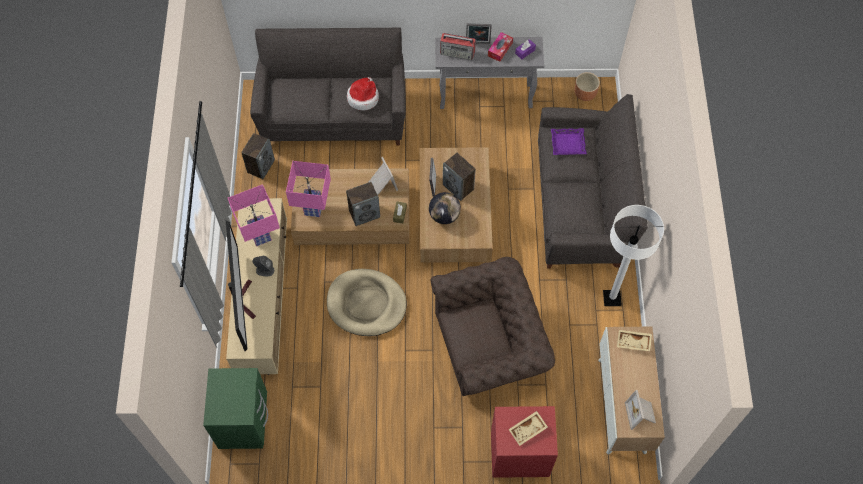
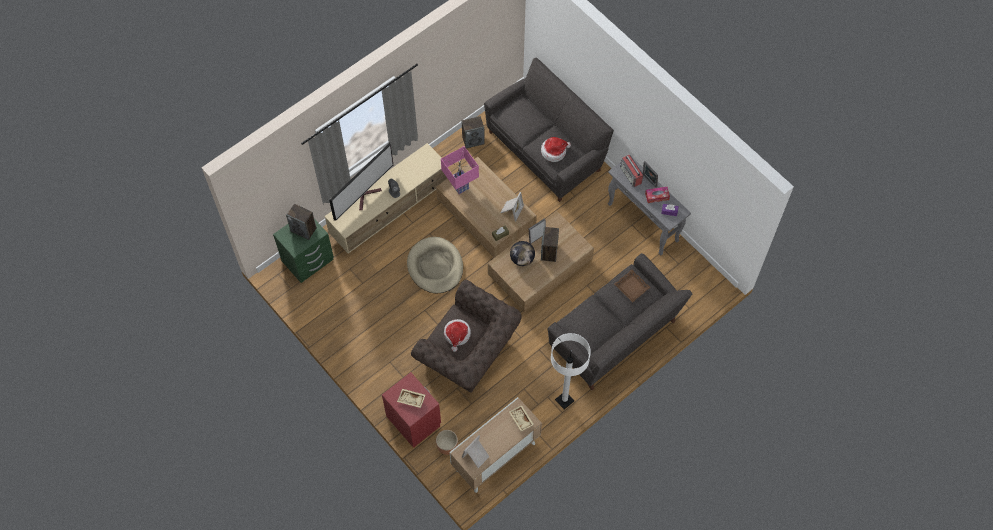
camera: 50 degrees right, 0 degrees up
(260, 236) = (413, 172): pink table lamp -> none
(364, 214) = (483, 216): speaker -> speaker (304, 229)
(480, 334) = (457, 335): none -> hat
(568, 143) = (632, 287): purple tray -> brown tray
(585, 94) = (703, 279): brown planter -> brown planter (447, 446)

